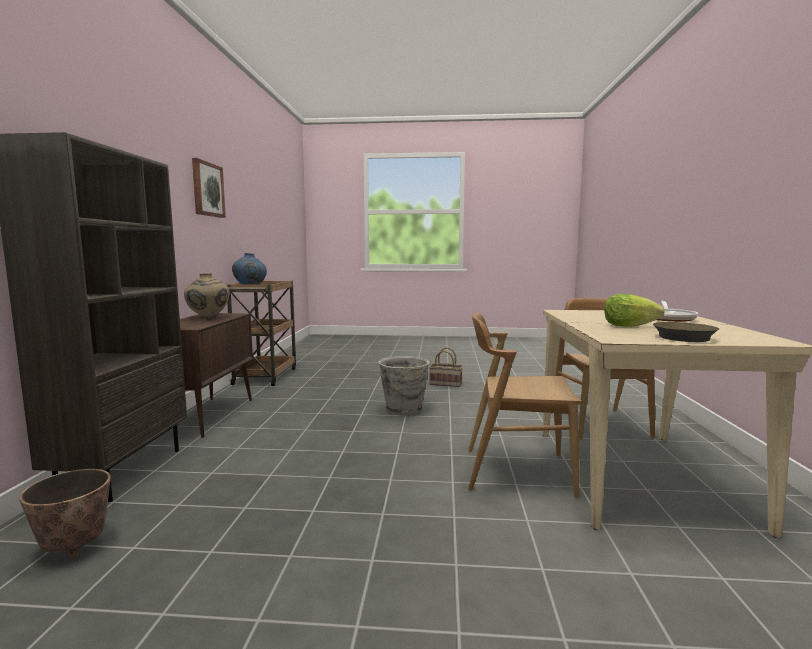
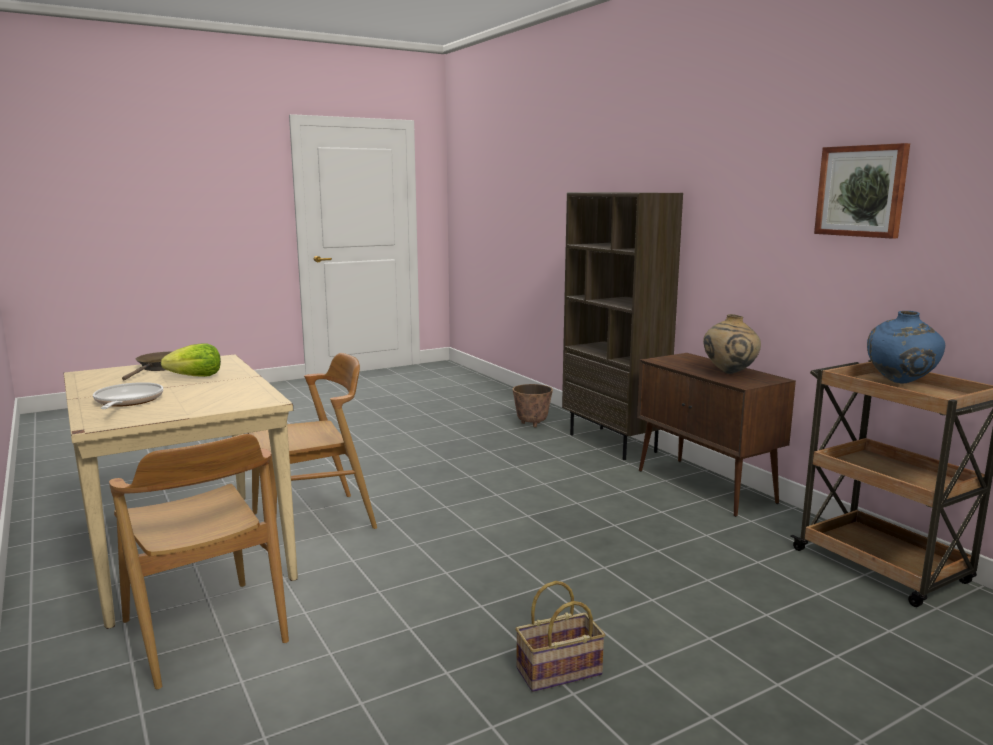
camera: 145 degrees right, 5 degrees up
(404, 410) = (522, 564): grey bucket -> none

